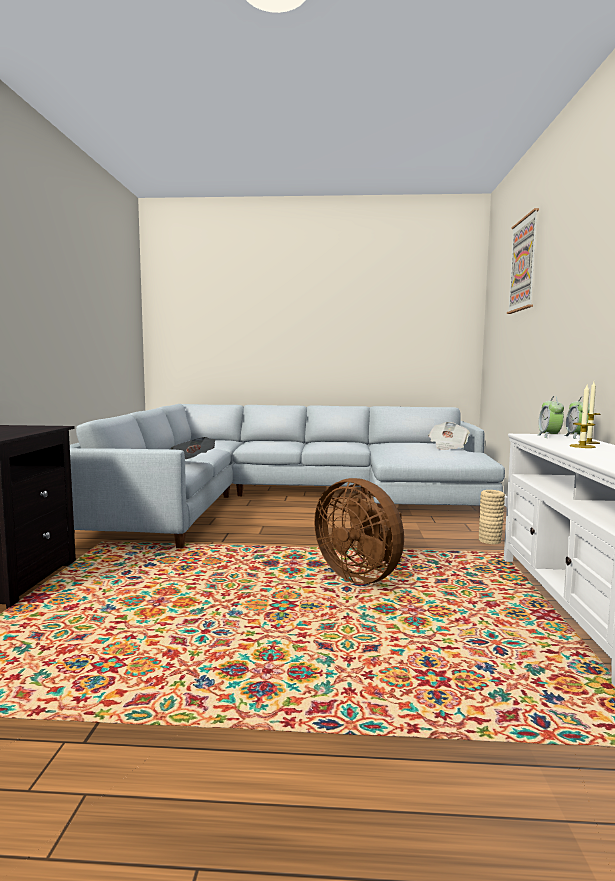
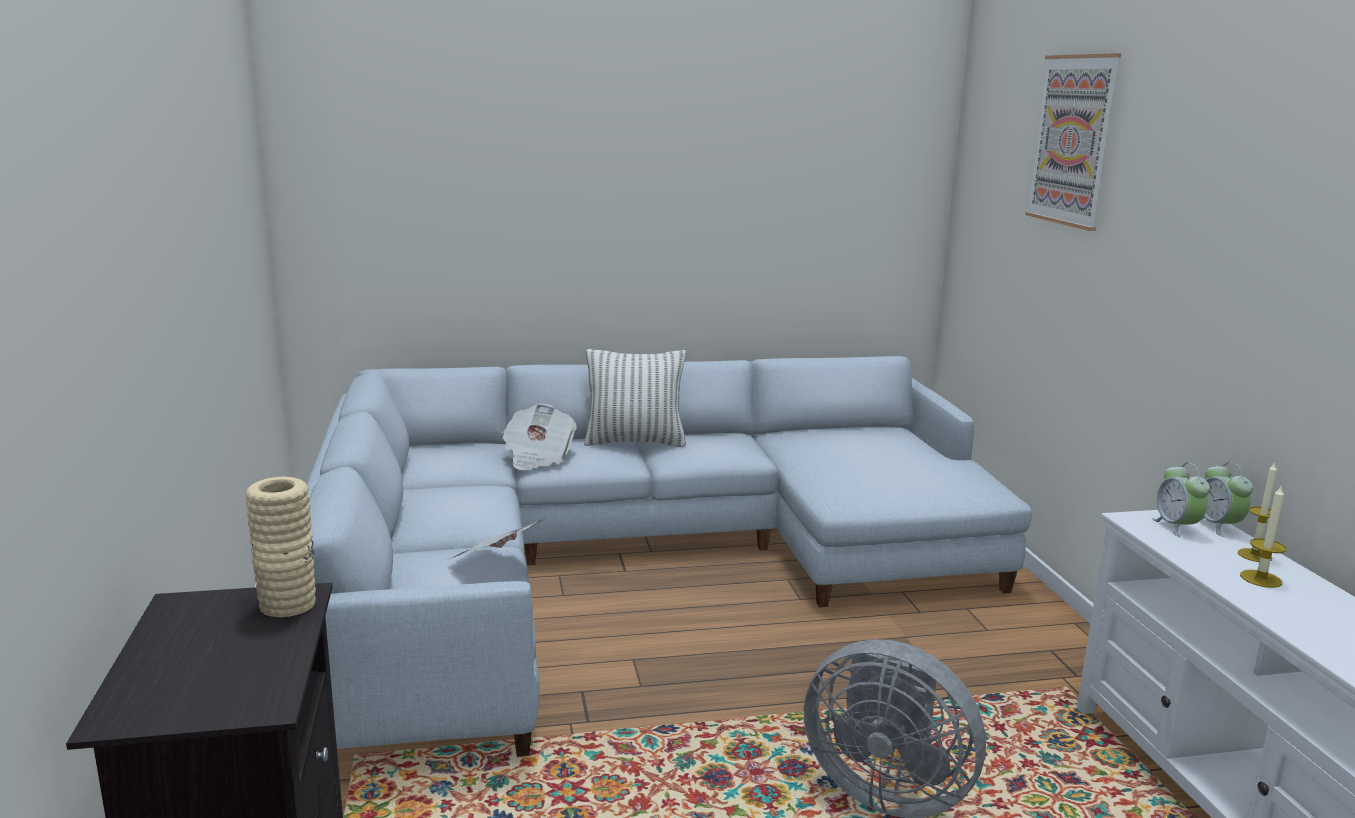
camera: 15 degrees left, 10 degrees up
(302, 441) = (635, 442): none -> pillow
(361, 576) = (885, 790): brown fan -> grey fan
(447, 447) = (912, 452): newspaper -> newspaper (537, 457)
(490, 540) = (1030, 655): beige vase -> beige vase (288, 604)

